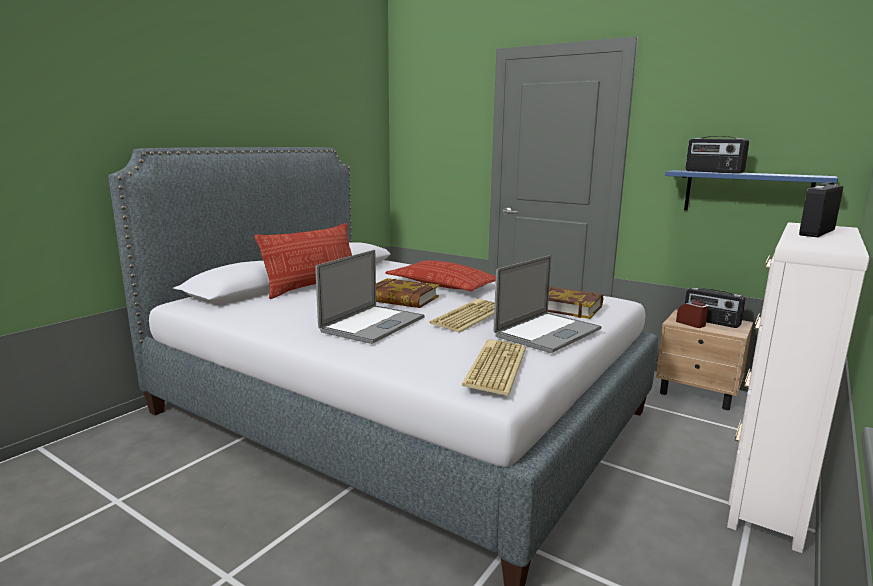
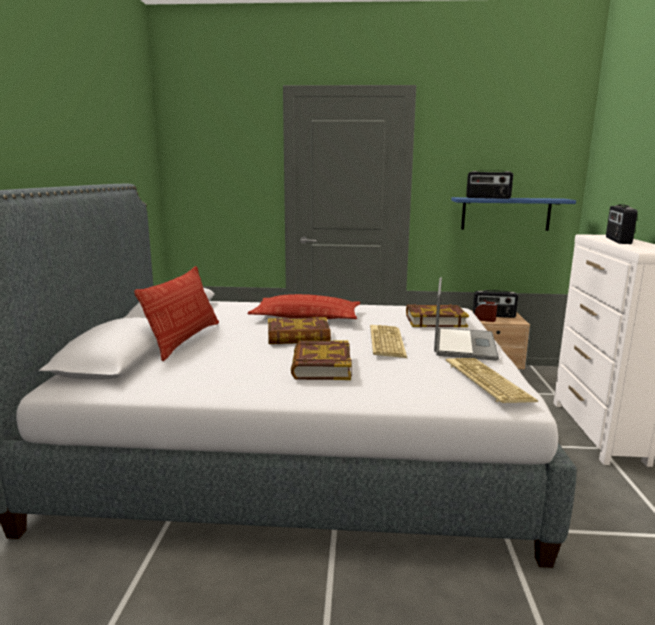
camera: 30 degrees left, 0 degrees up
(373, 324) = (321, 366): laptop -> book

